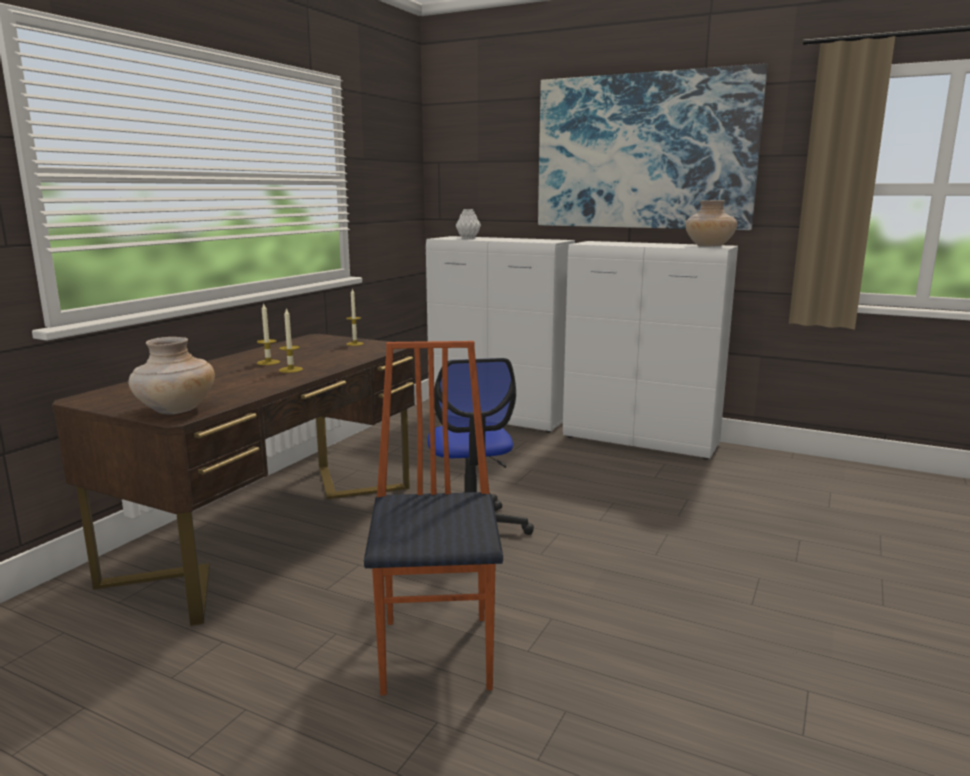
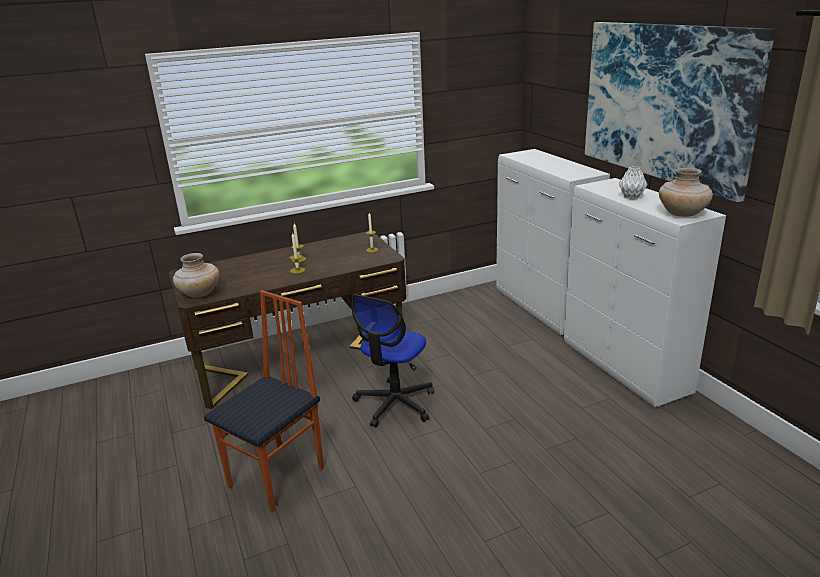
camera: 40 degrees right, 10 degrees up
(467, 238) = (528, 158): white vase -> white vase (631, 197)

